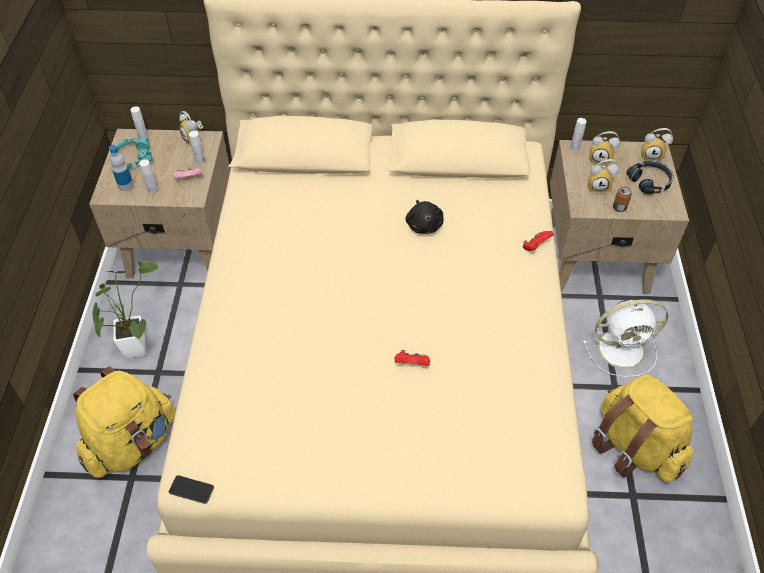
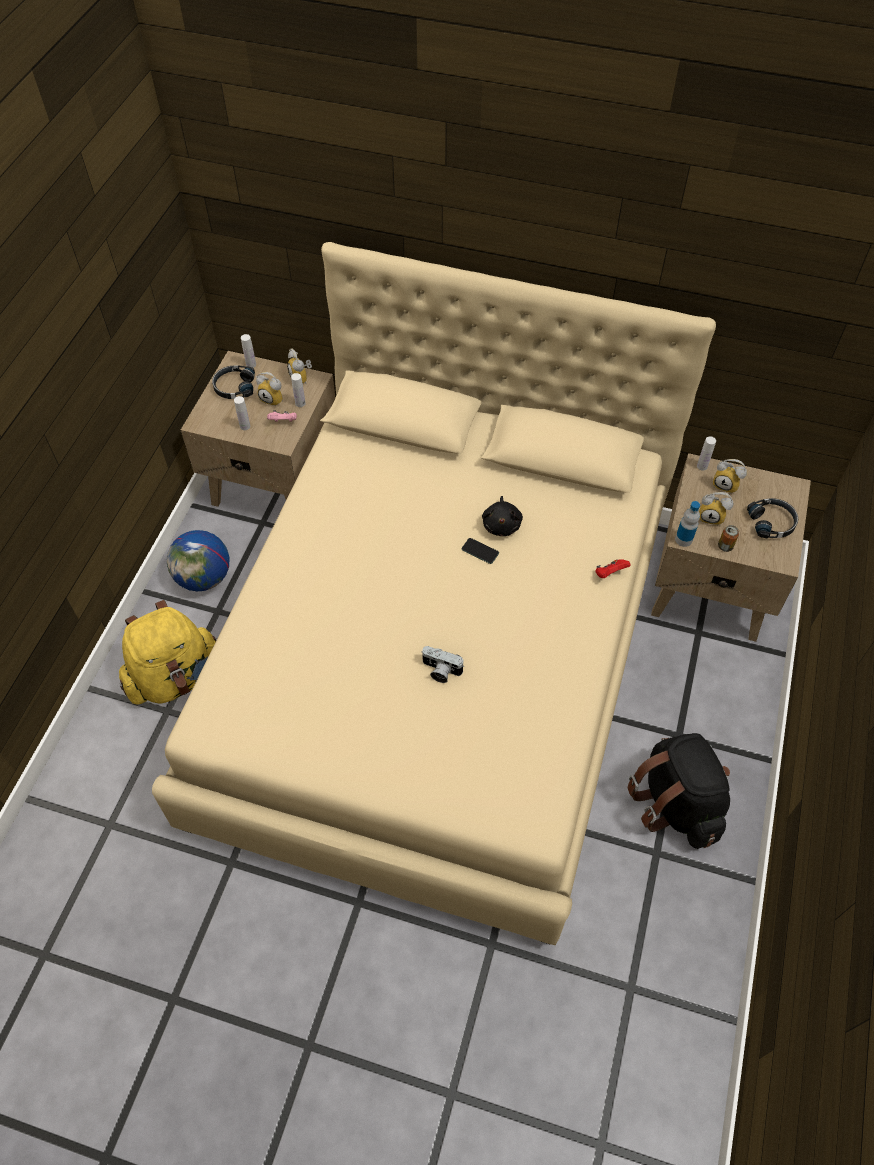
camera: 15 degrees right, 5 degrees up
(125, 185) = (220, 416): bottle -> bottle (683, 539)
(132, 158) = (234, 387): turquoise headphones -> black headphones
(136, 345) = (204, 578): potted plant -> globe
(191, 490) = (197, 744): phone -> phone (480, 551)
(412, 364) = (440, 671): red game controller -> camera
(623, 349) = (702, 696): white fan -> none
(634, 447) = (676, 803): yellow backpack -> black backpack
(652, 155) = (786, 492): alarm clock -> alarm clock (274, 399)

